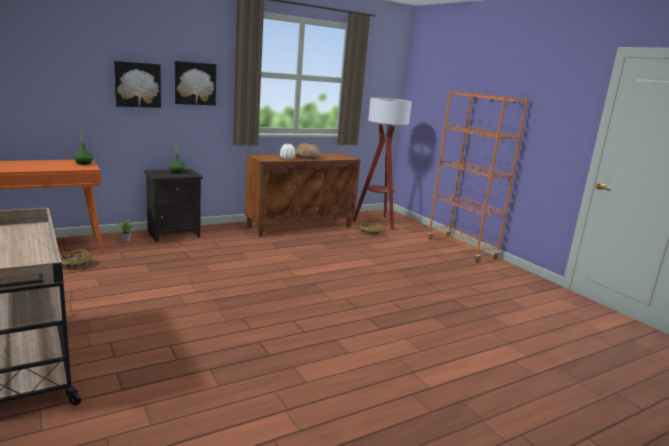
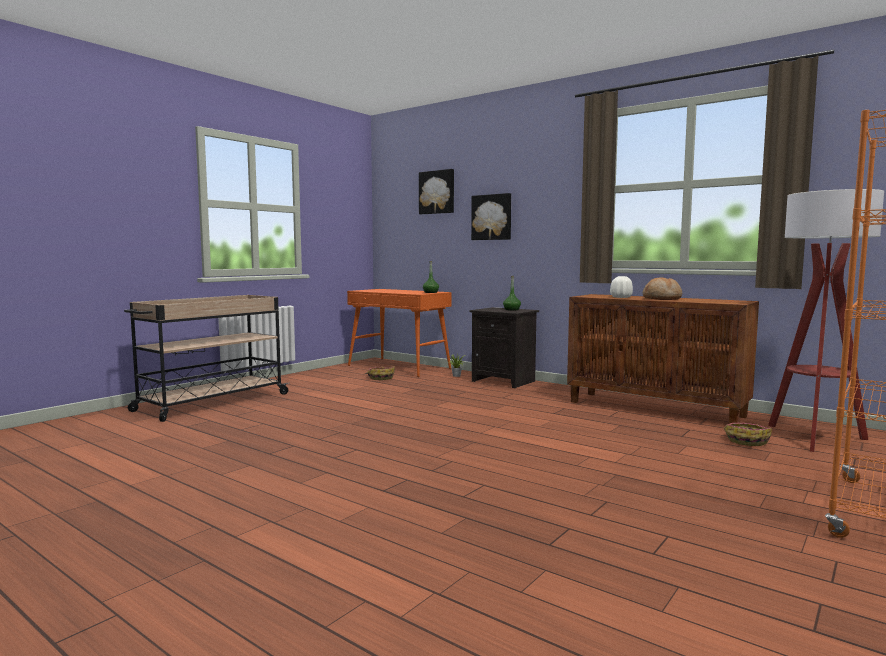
camera: 70 degrees right, 10 degrees down
(195, 83) = (546, 210): picture -> picture (437, 192)

